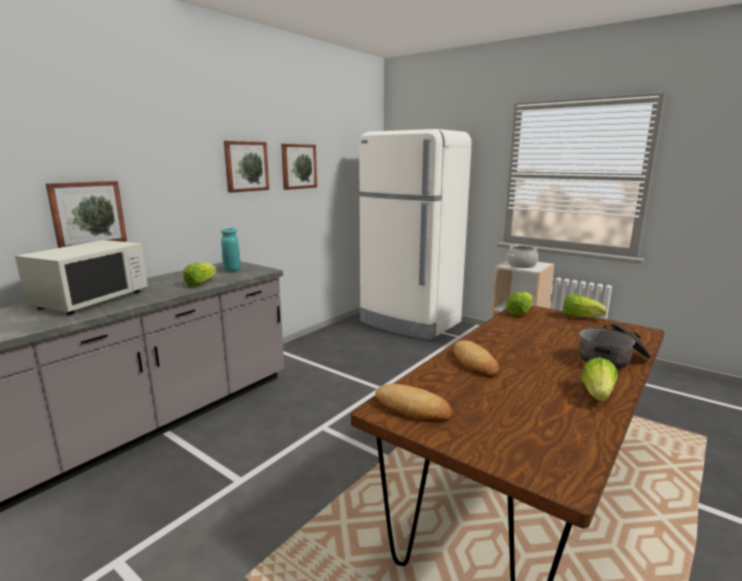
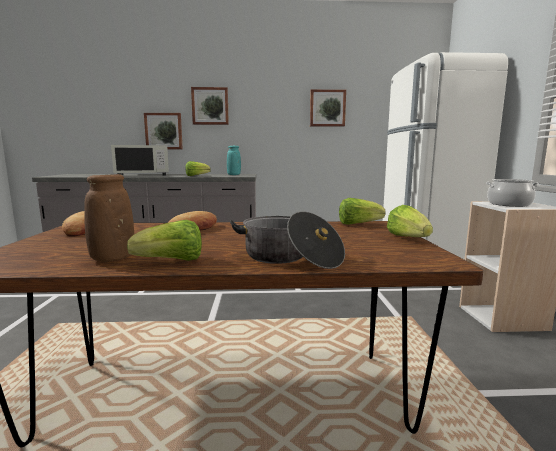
camera: 50 degrees right, 5 degrees down
(246, 166) = (275, 107): picture -> picture (210, 106)
(573, 413) = (112, 258): none -> brown vase

